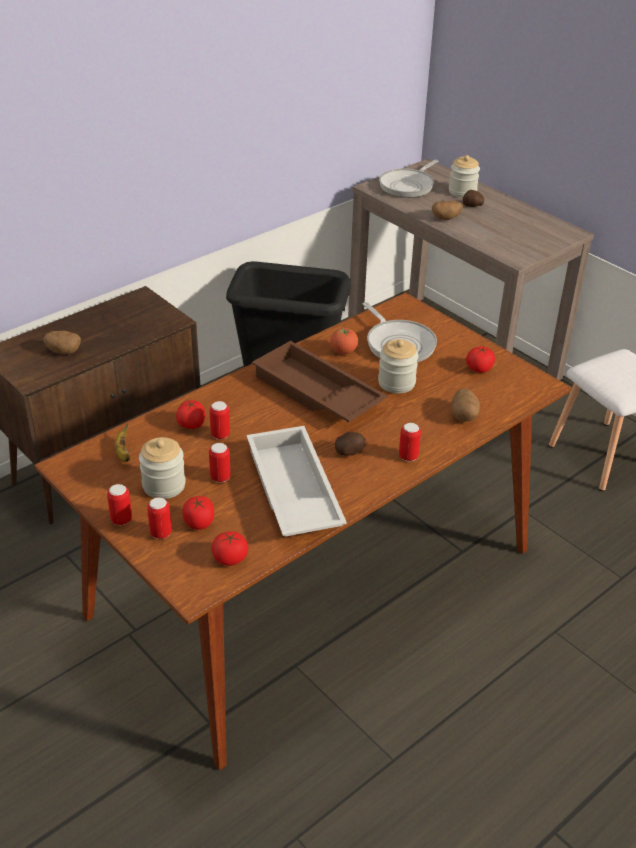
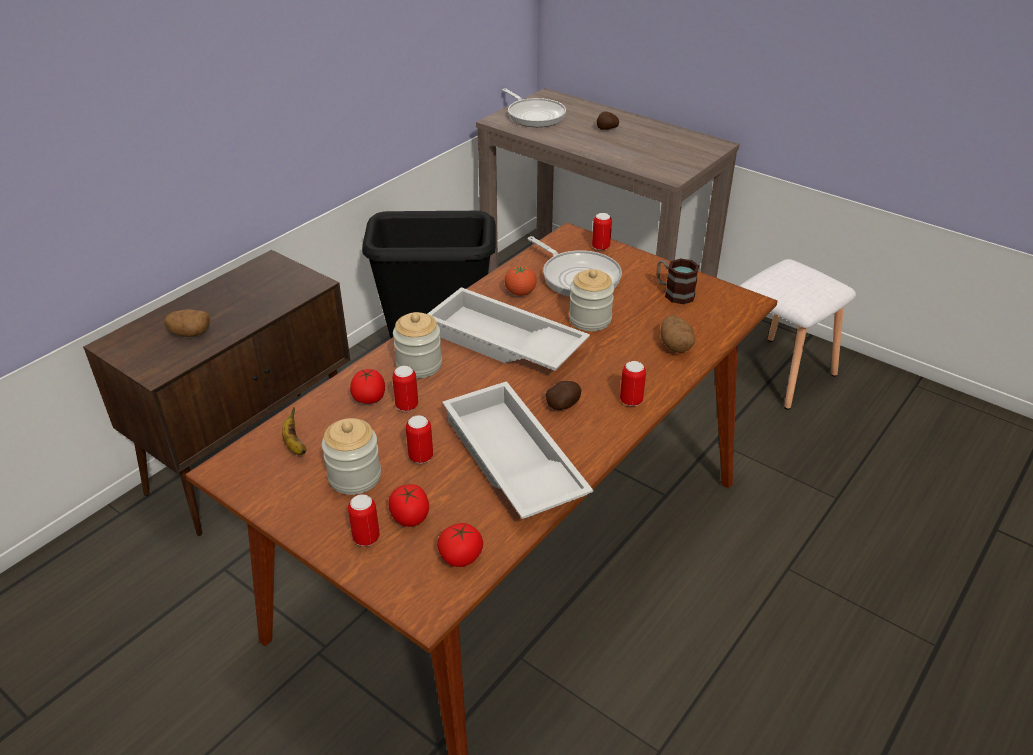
camera: 10 degrees left, 0 degrees up
(121, 520) = (312, 528): can -> can (600, 247)
(315, 393) = (503, 343): brown tray -> white tray
(408, 185) = (534, 115): frying pan -> frying pan turned 60 degrees counterclockwise
(446, 218) = (584, 143): potato -> none
(462, 192) = (592, 116): jar -> jar (419, 365)
(479, 369) = (674, 293): tomato -> mug

